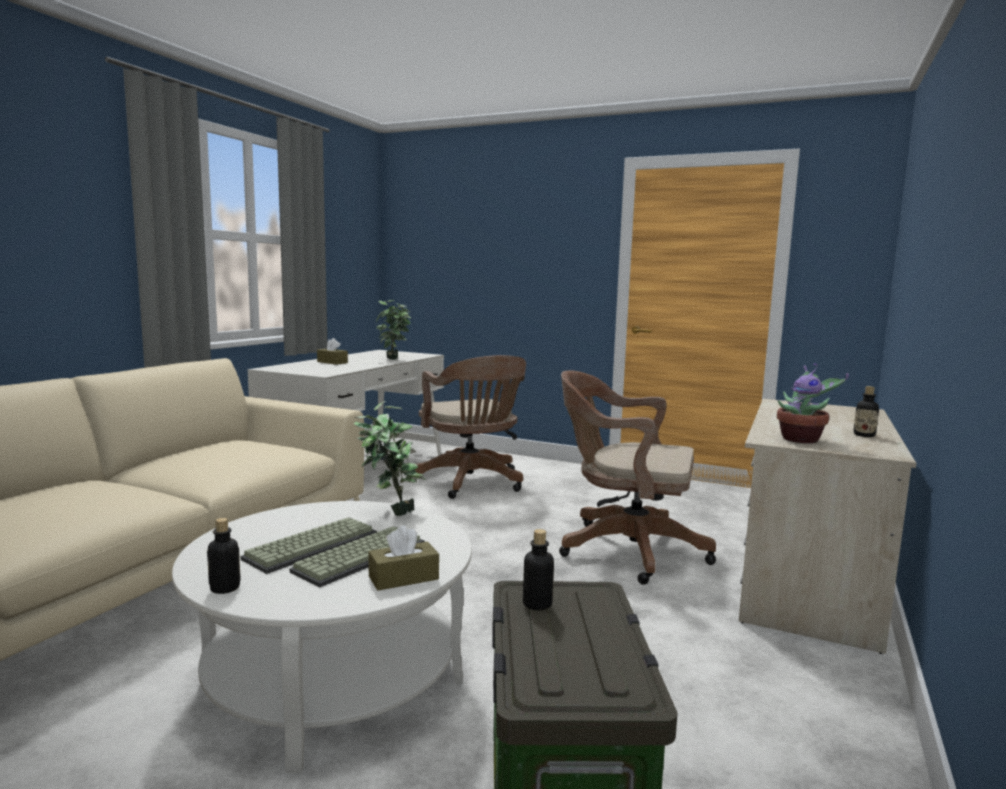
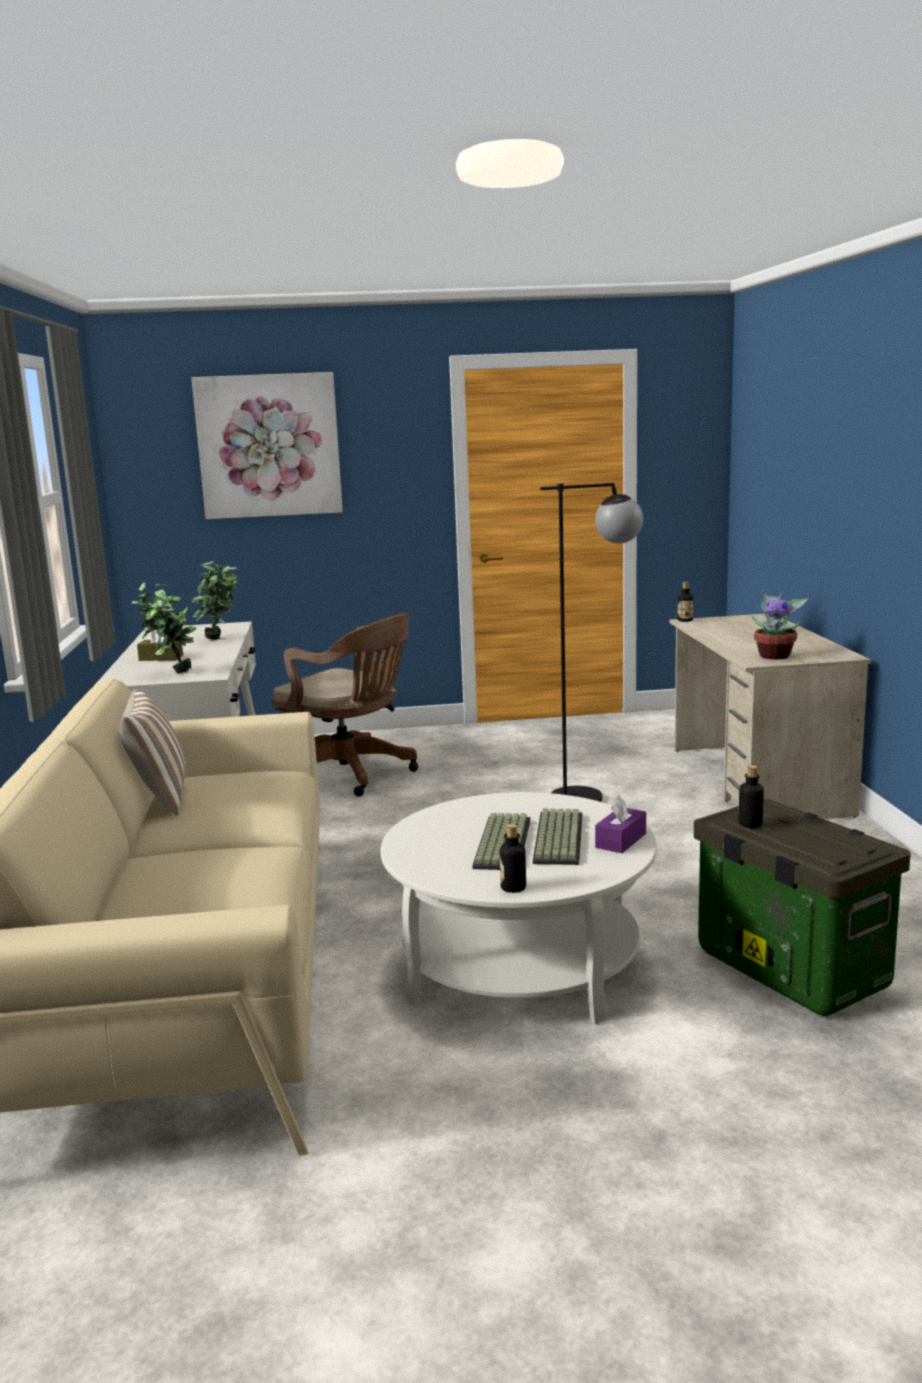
camera: 30 degrees left, 5 degrees up
(191, 447) = (159, 798): none -> pillow
(389, 513) = (500, 802): potted plant -> potted plant (171, 673)
(403, 578) = (621, 840): brown tissue box -> purple tissue box
(484, 228) = (269, 446): none -> picture
(625, 549) = (594, 797): brown office chair -> black floor lamp
(864, 435) = (804, 642): bottle -> bottle (685, 620)

